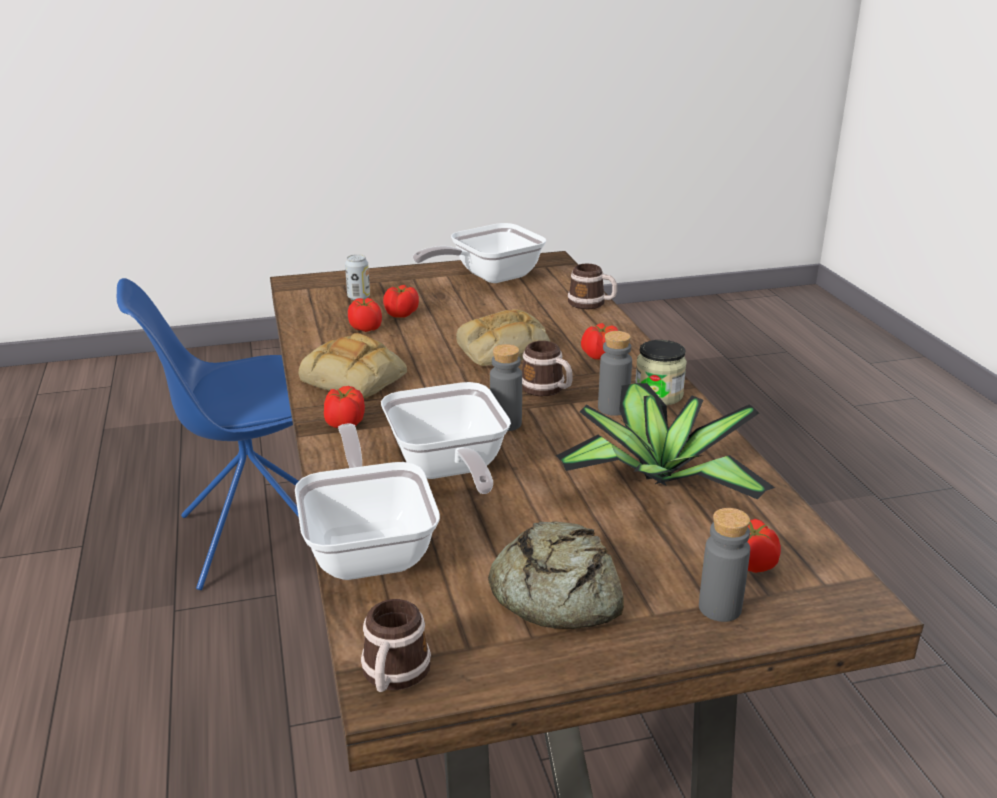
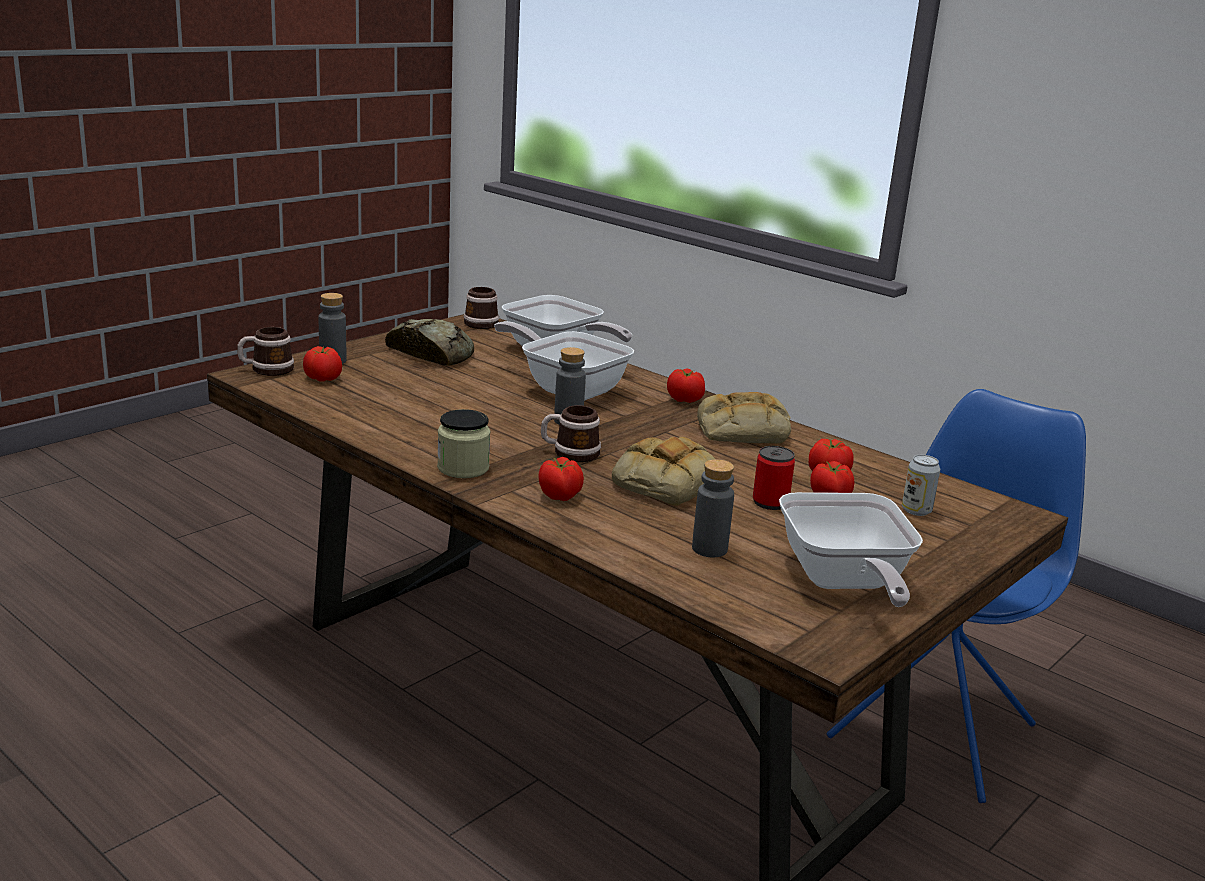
camera: 145 degrees right, 5 degrees down
(448, 321) = (770, 502): none -> can
(488, 277) = (843, 583): frying pan -> frying pan turned 150 degrees clockwise
(591, 304) = (652, 568): mug -> mug (266, 370)
(613, 408) = (493, 448): grey bottle -> grey bottle (709, 549)
(656, 480) = (414, 408): potted plant -> none

